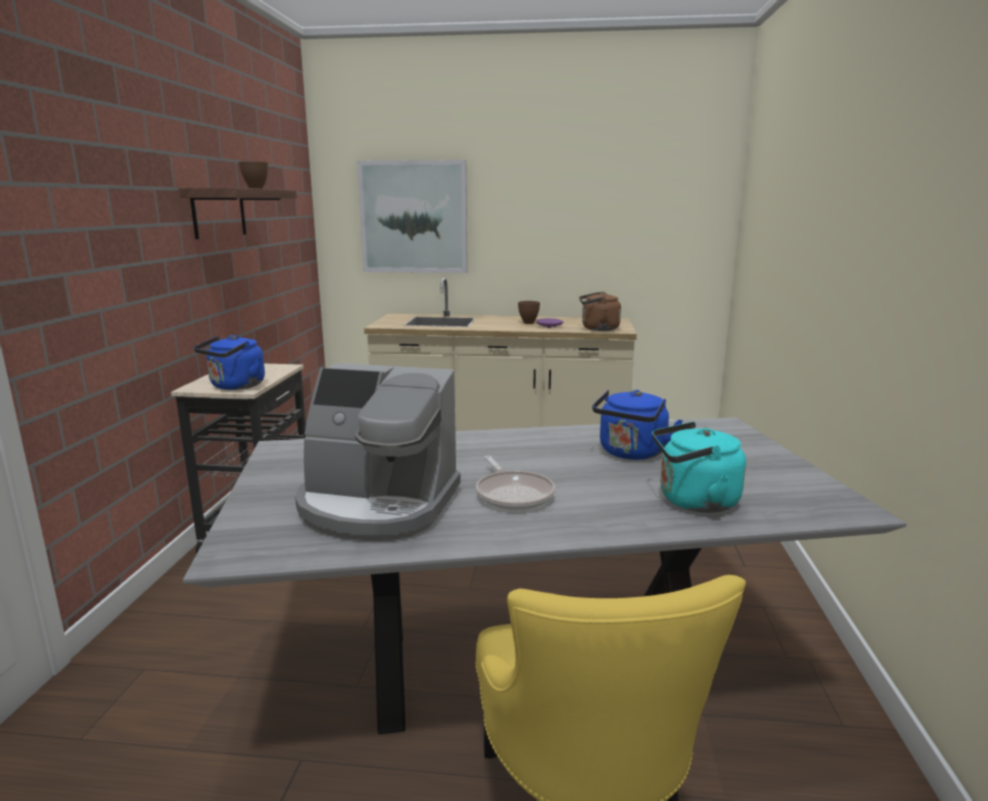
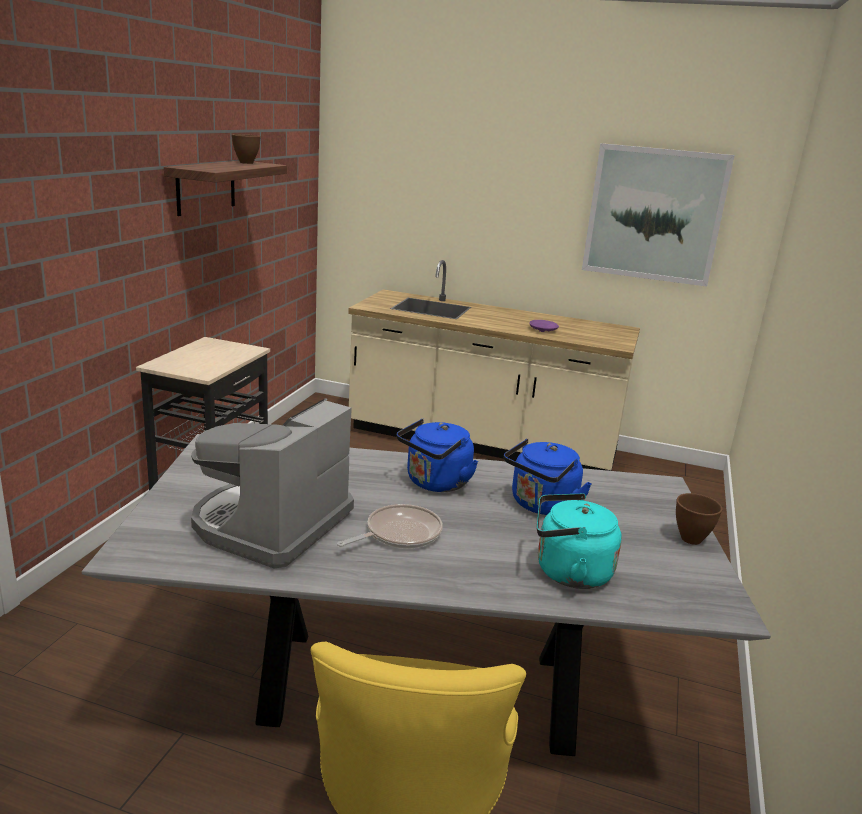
camera: 10 degrees right, 5 degrees up
(235, 386) = (195, 368): blue kettle -> blue kettle (435, 483)
(377, 505) = (271, 524): coffee machine -> coffee machine turned 90 degrees clockwise
(413, 217) = (419, 190): picture -> picture (654, 214)
(513, 494) = (399, 534): frying pan -> frying pan turned 120 degrees counterclockwise
(528, 323) = (523, 321): brown bowl -> brown bowl (690, 539)
(597, 329) = (594, 340): brown kettle -> none

